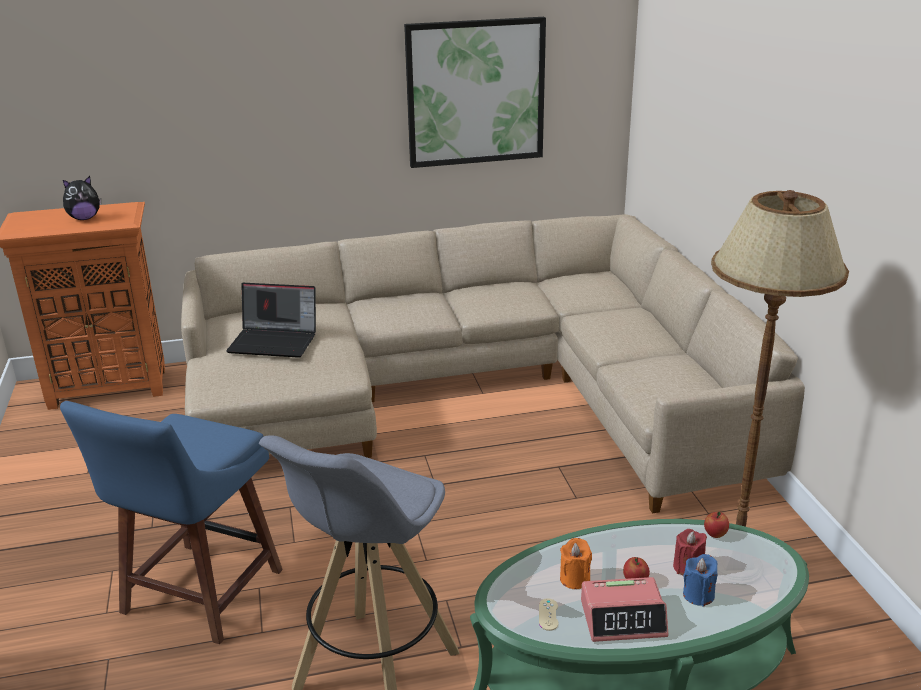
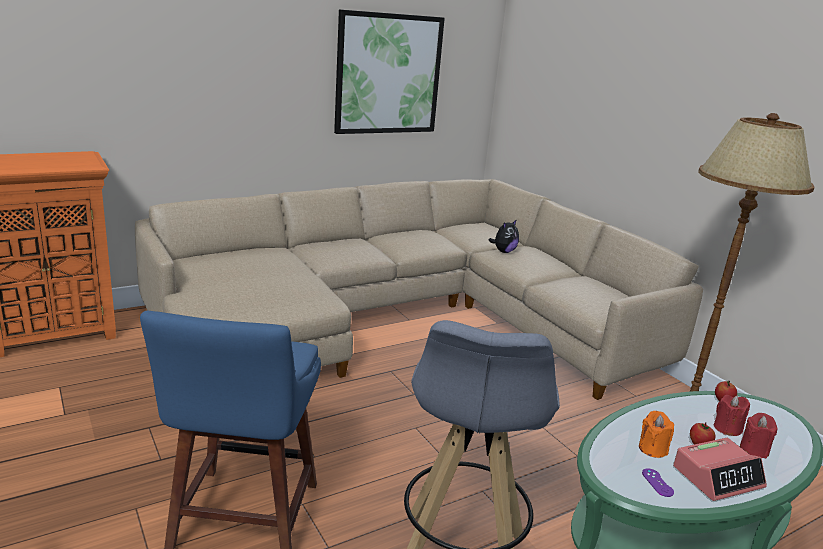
camera: 20 degrees left, 5 degrees down
(84, 218) = (45, 161): plush toy -> plush toy (503, 251)
(275, 341) = (247, 276): laptop -> none
(548, 614) = (657, 482): beige game controller -> purple game controller
(698, 595) = (754, 449): blue candle -> red candle

